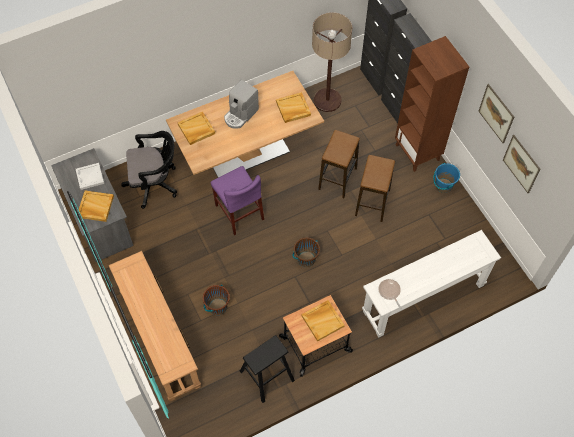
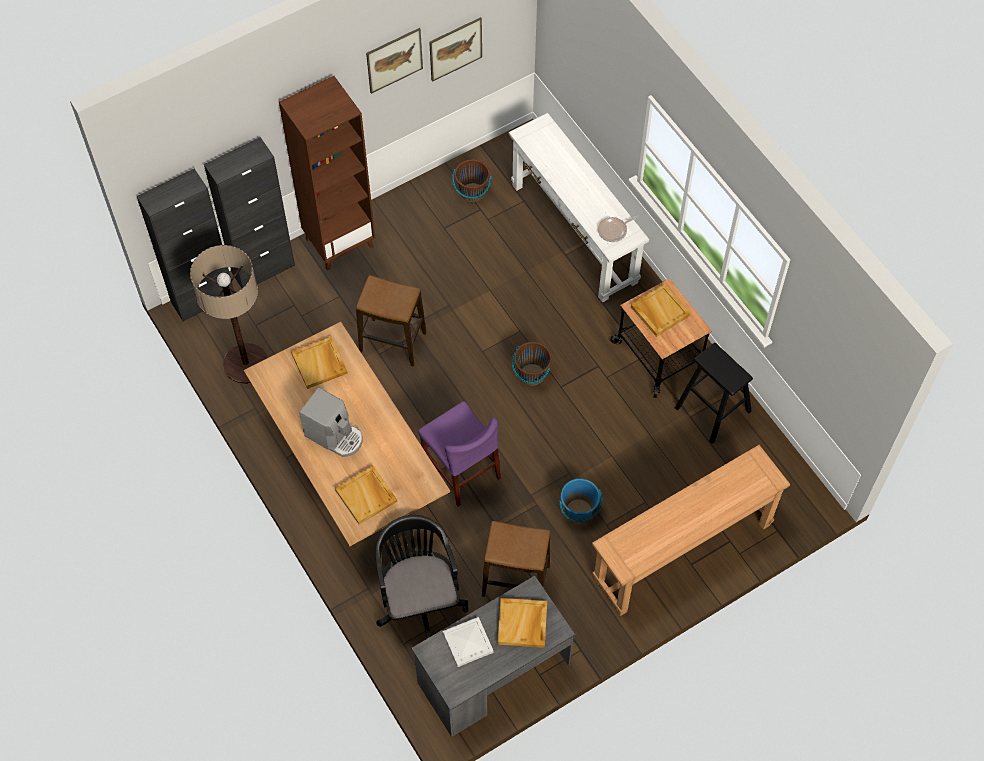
camera: 95 degrees left, 0 degrees up
(217, 307) = (621, 482): brown bucket -> brown bucket (472, 193)
(239, 212) = (461, 470): purple chair -> purple chair turned 90 degrees clockwise
(372, 203) = (431, 296): stool -> stool (516, 581)
(443, 185) = (395, 211): blue bucket -> blue bucket (578, 511)

